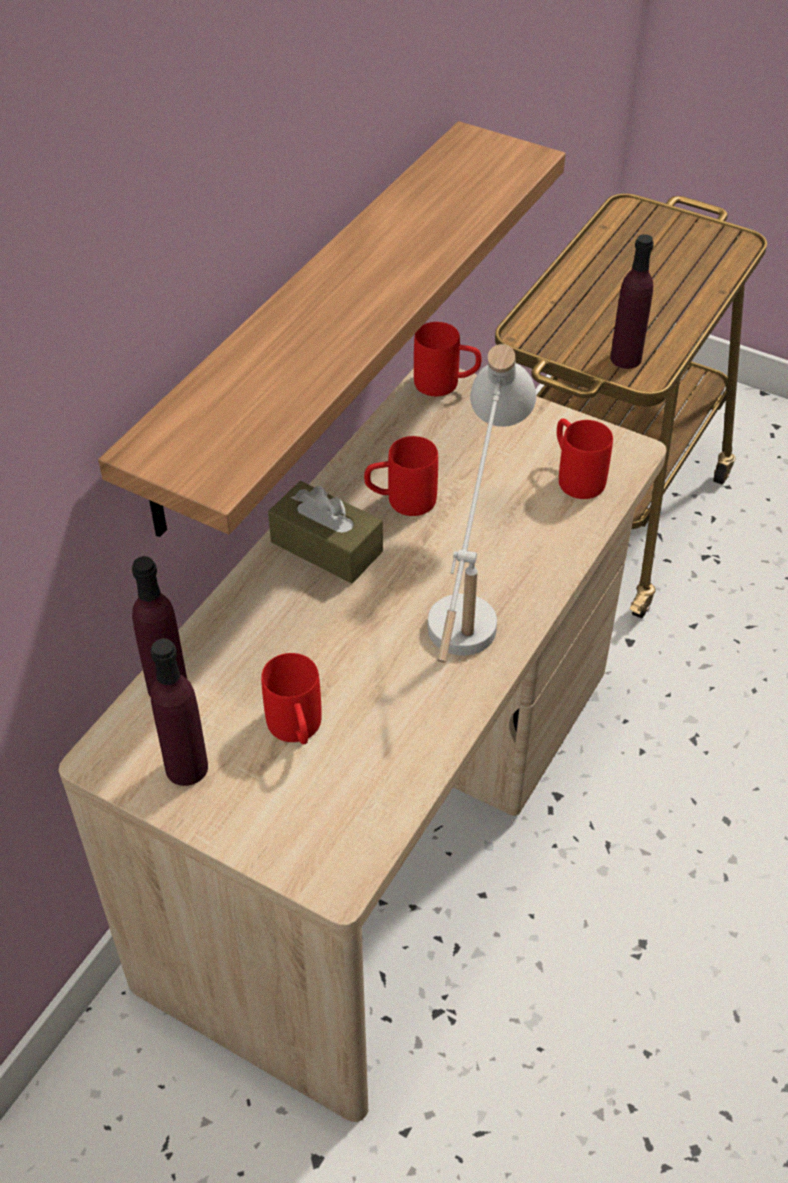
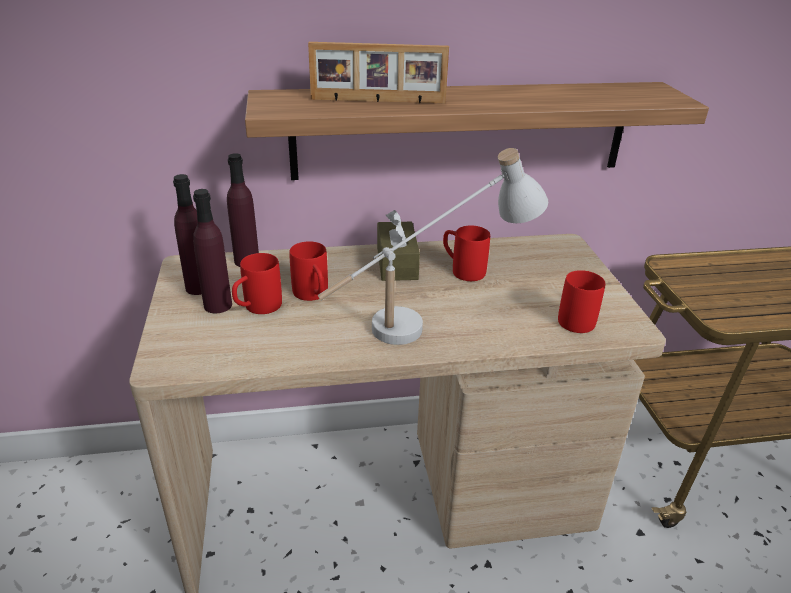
camera: 50 degrees right, 15 degrees down
(286, 369) = (378, 101): none -> picture frame
(446, 384) = (569, 247): red mug -> red mug (313, 295)
(625, 358) = (721, 307): purple bottle -> purple bottle (218, 305)

